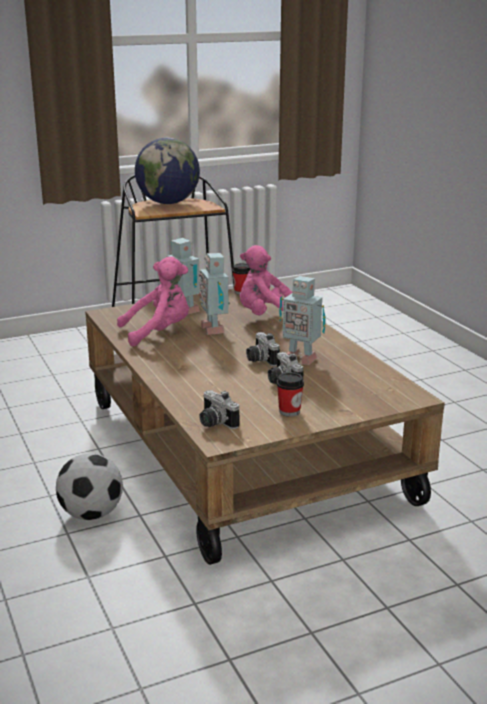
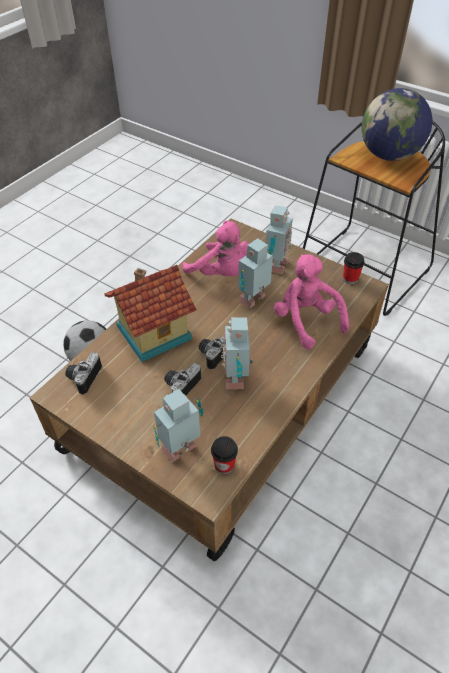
camera: 60 degrees right, 25 degrees up
(194, 378) = (152, 331): none -> toy house
(289, 411) = (127, 414): cup -> cup (224, 465)
(357, 397) = (181, 449): none -> toy robot

